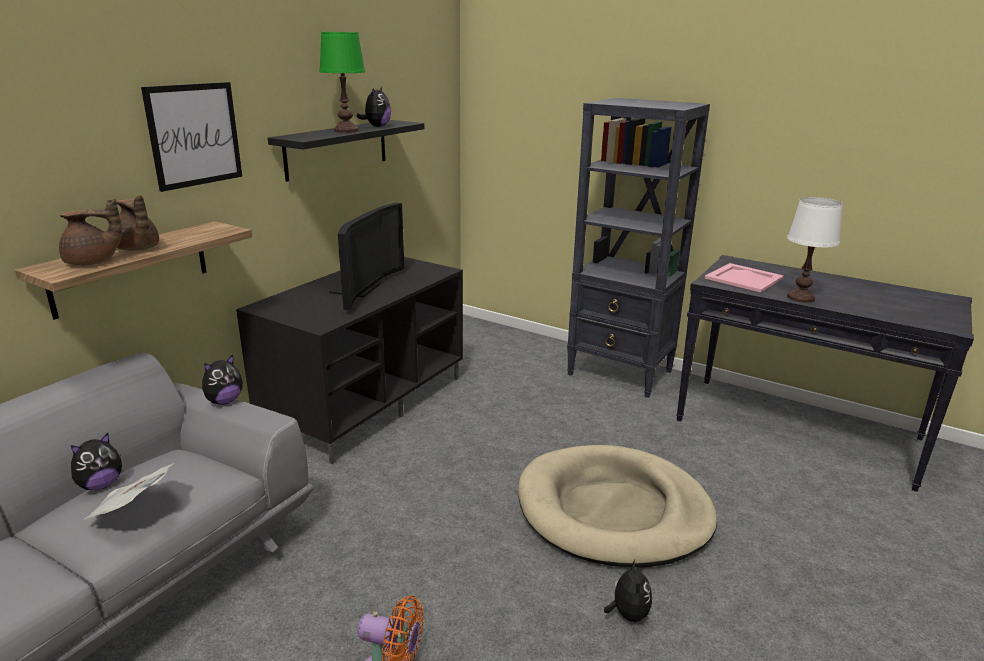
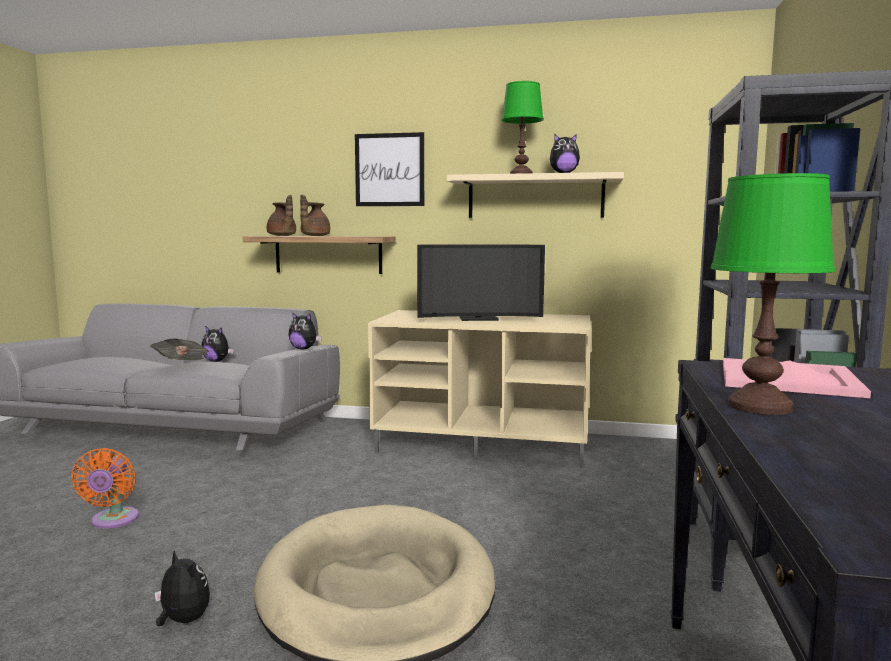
camera: 70 degrees right, 15 degrees down
(337, 149) = (535, 197): black shelf -> beige shelf
(366, 402) = (484, 443): black tv stand -> beige tv stand
(627, 614) = (183, 621): plush toy -> plush toy turned 120 degrees counterclockwise
(800, 298) = (758, 406): white table lamp -> green table lamp

